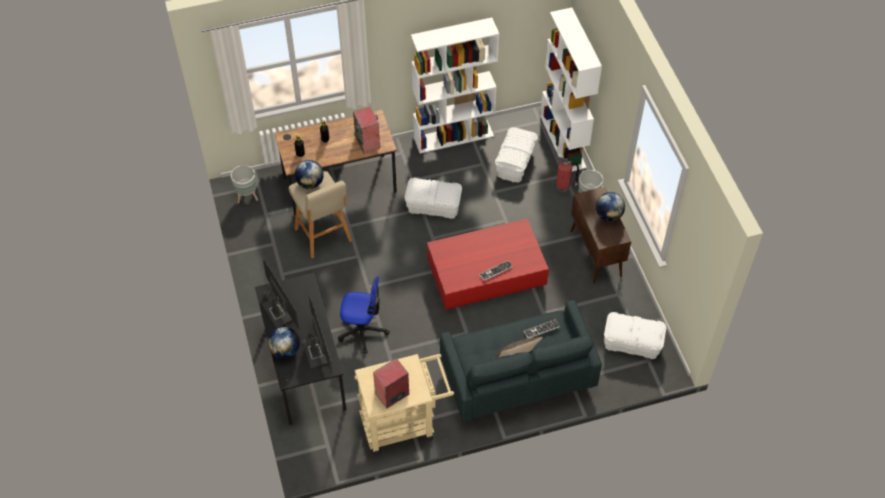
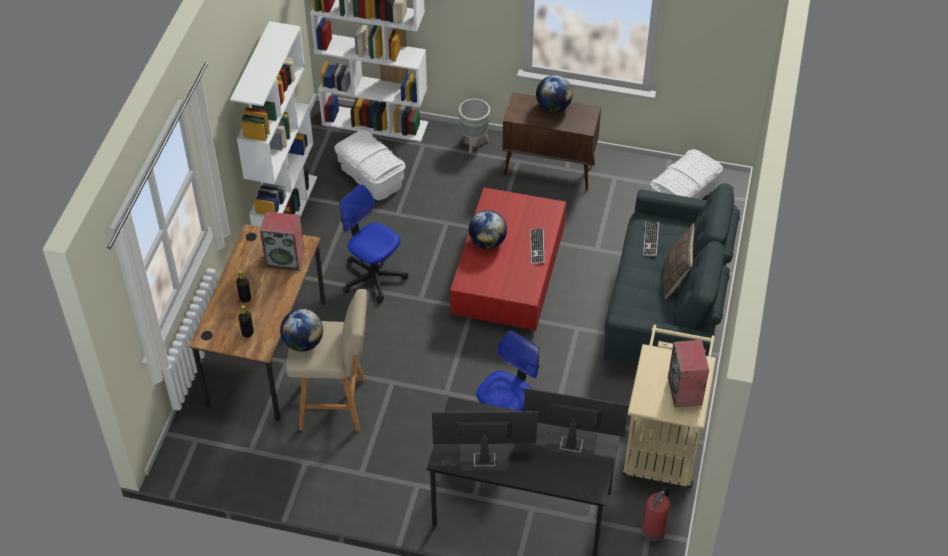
camera: 60 degrees left, 5 degrees down
(247, 197) = (205, 459): grey planter -> none
(285, 350) = (549, 475): globe -> globe (487, 242)
(433, 206) = (373, 277): white storage box -> office chair
(563, 187) = (438, 153): fire extinguisher -> fire extinguisher (654, 530)

